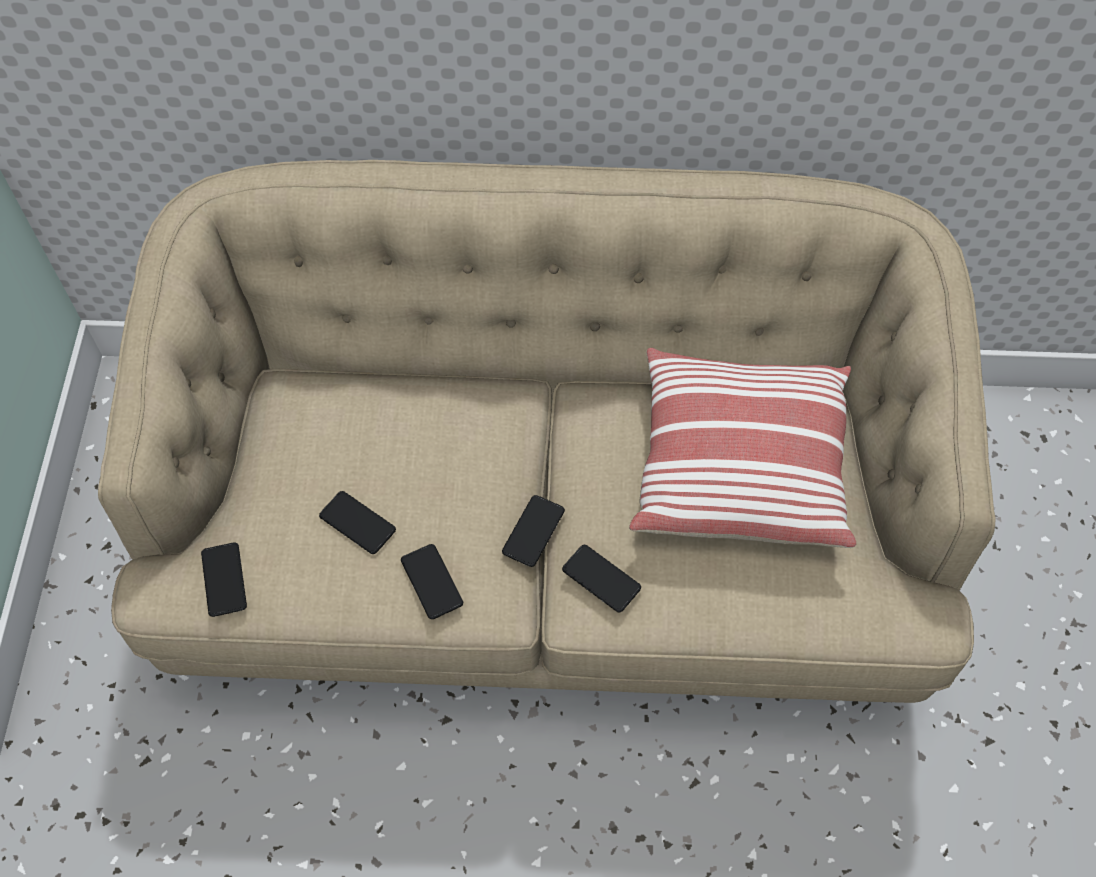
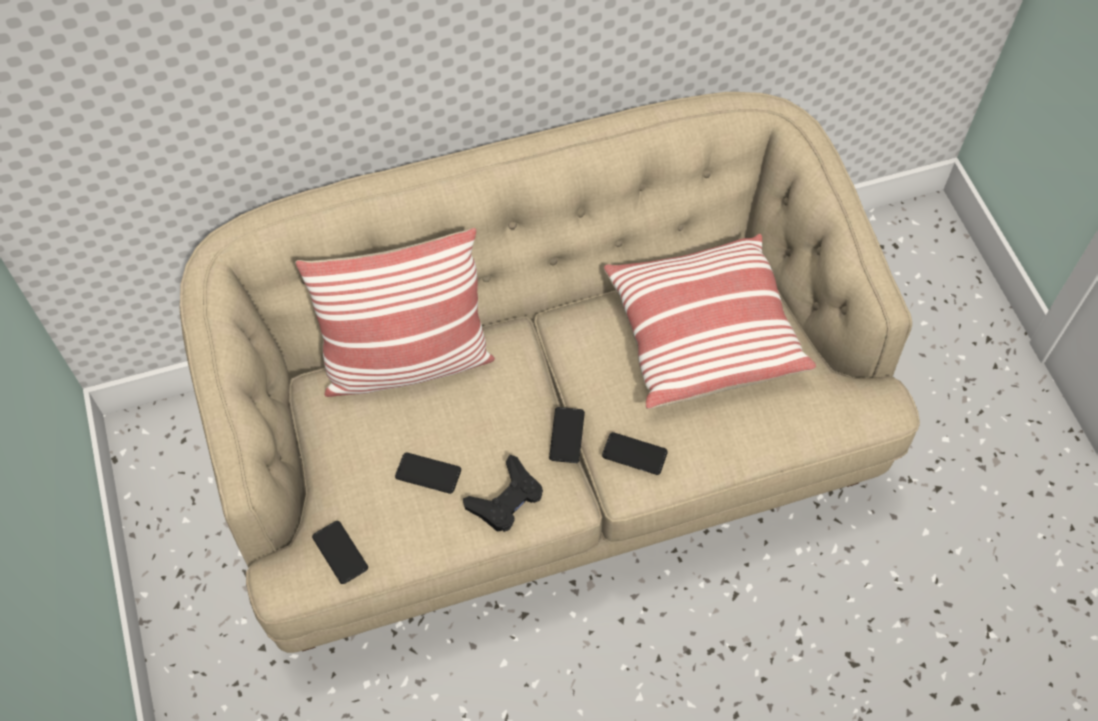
camera: 20 degrees left, 0 degrees up
(389, 390) = (406, 362): none -> pillow
(431, 582) = (506, 499): phone -> black game controller

